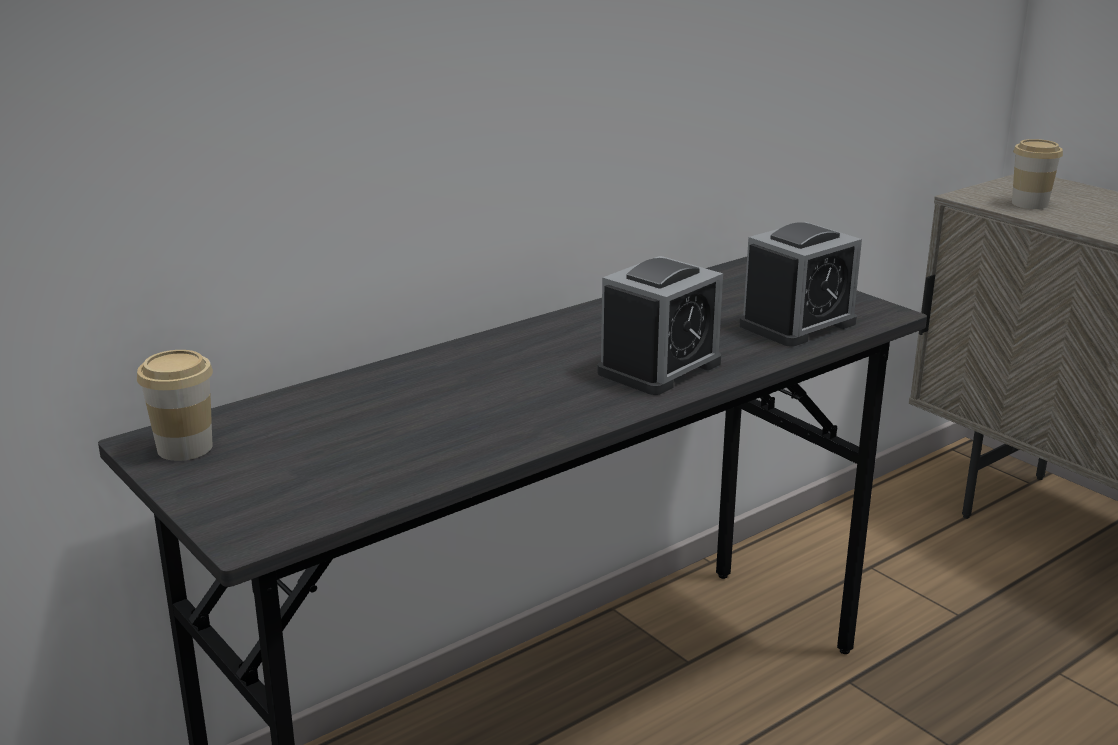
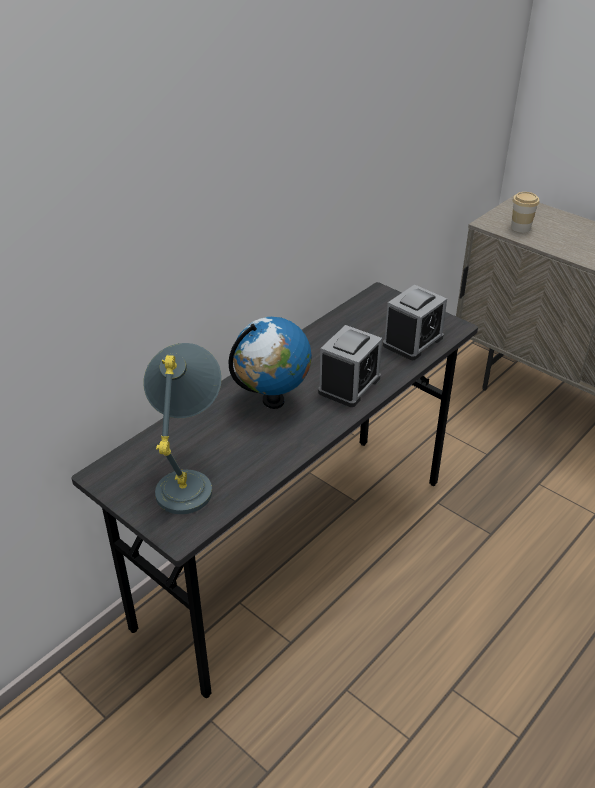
camera: 10 degrees left, 15 degrees up
(185, 448) = (120, 477): cup -> none
(308, 460) = (189, 478): none -> grey table lamp
(510, 377) = (273, 401): none -> globe

